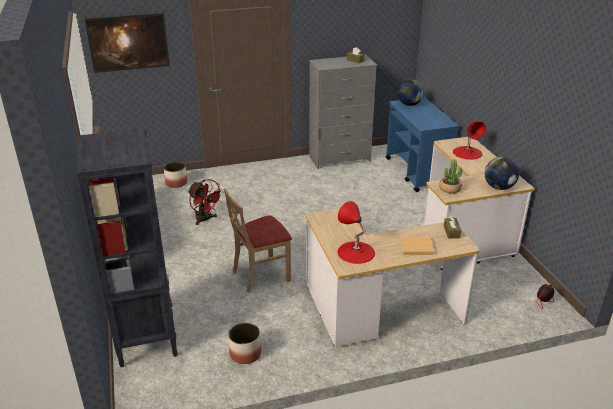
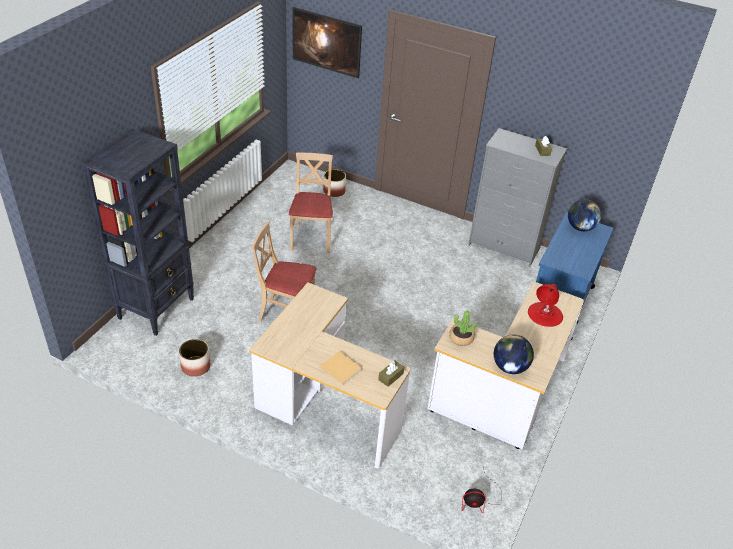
camera: 40 degrees right, 10 degrees up
(205, 219) = (311, 239): red fan -> beige chair
(356, 252) = (290, 340): red table lamp -> none

